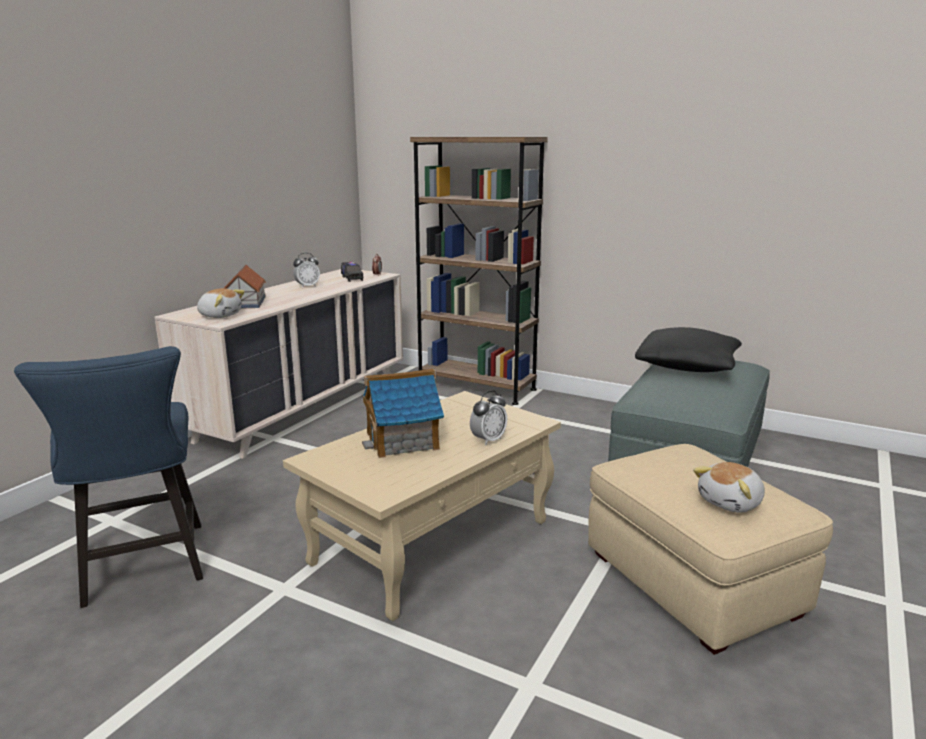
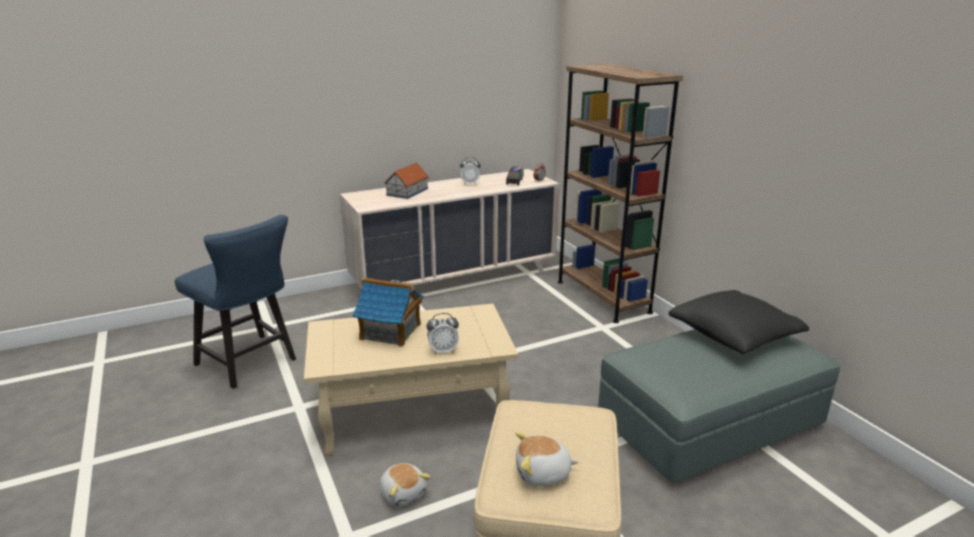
camera: 35 degrees right, 5 degrees up
(143, 569) = (251, 364): blue chair -> blue chair turned 60 degrees counterclockwise
(220, 315) = (374, 201): plush toy -> plush toy (403, 493)

